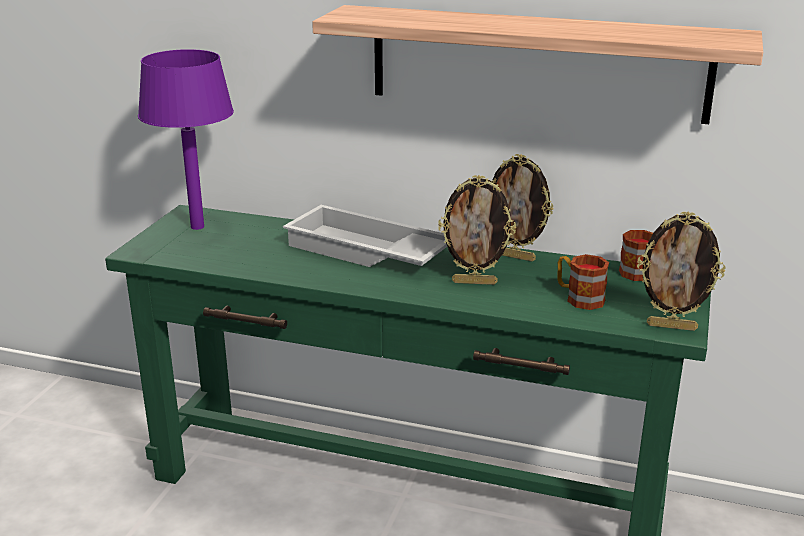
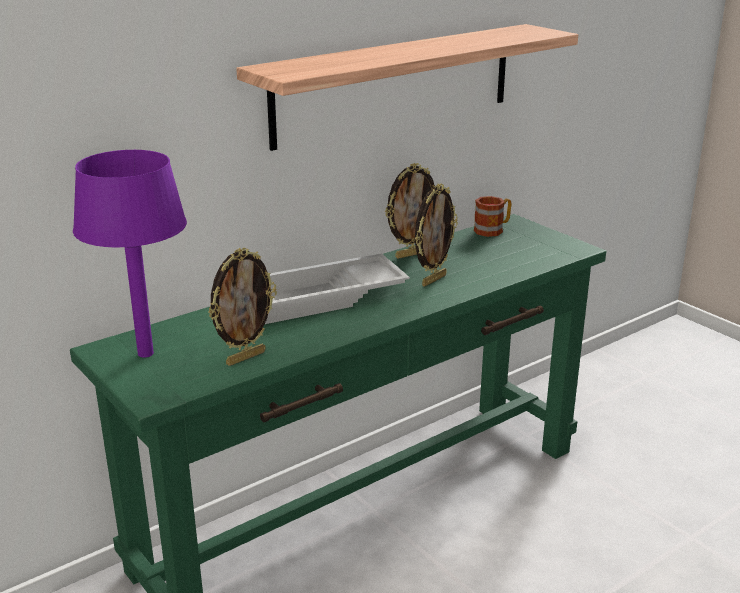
camera: 55 degrees left, 0 degrees up
(579, 298) = (501, 258): mug -> none
(672, 326) = (571, 248): picture frame -> picture frame (245, 357)

